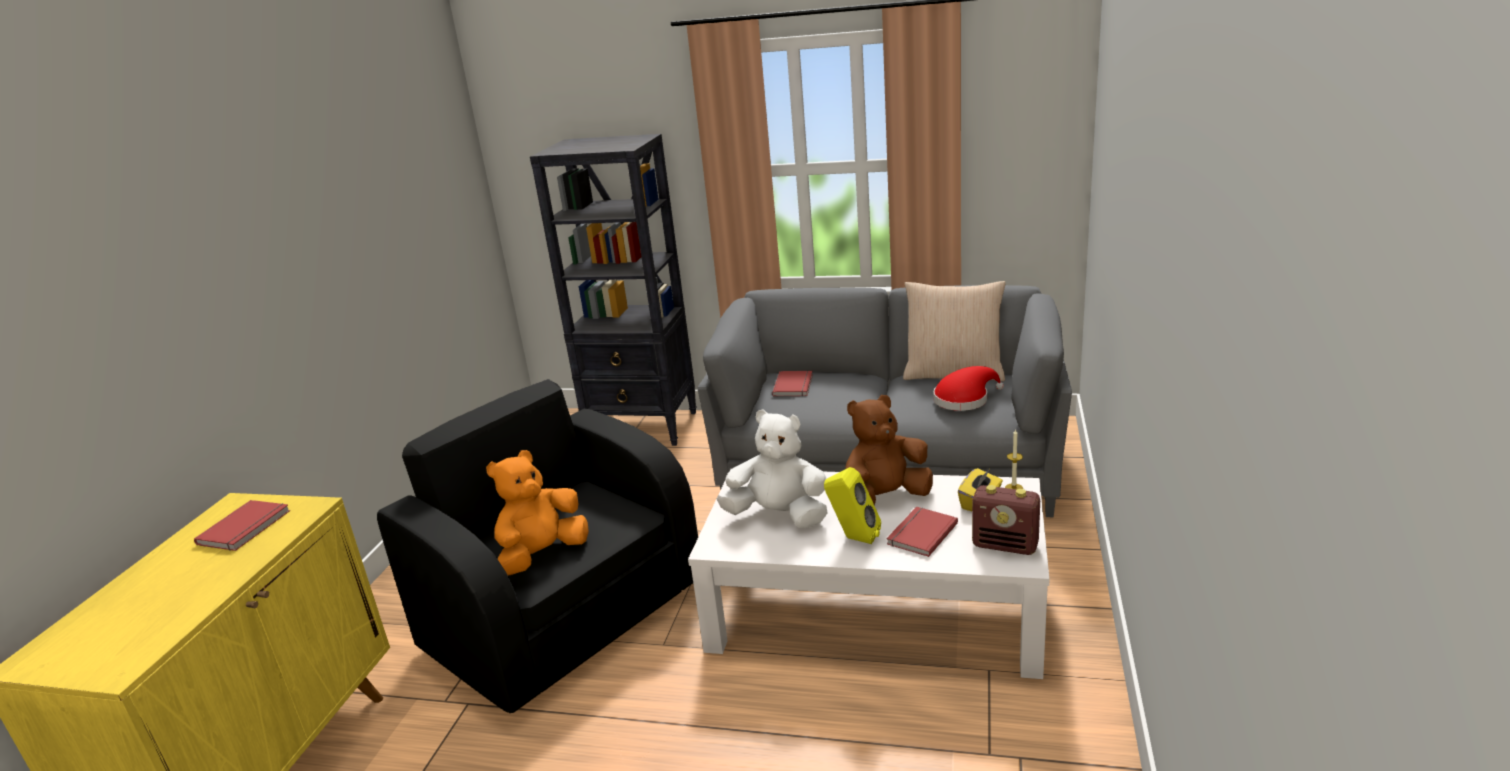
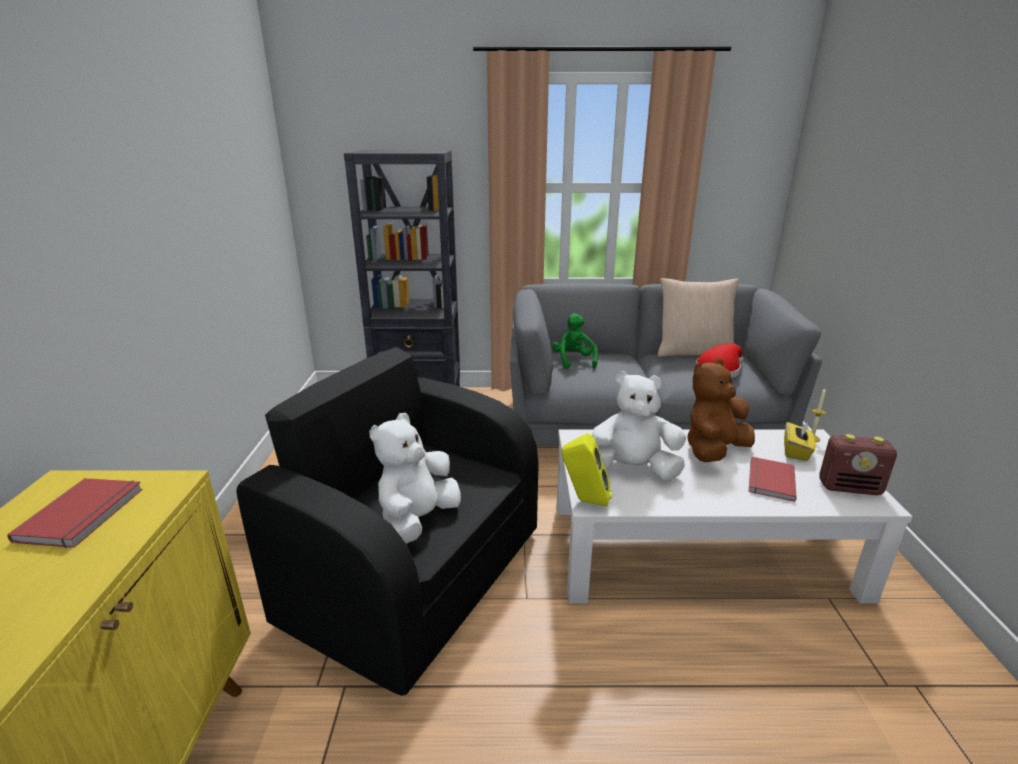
camera: 15 degrees left, 0 degrees up
(542, 555) = (417, 521): orange plush toy -> white plush toy
(794, 385) = (573, 361): red book -> green plush toy
(853, 538) = (714, 488): yellow speaker -> yellow speaker (585, 501)

